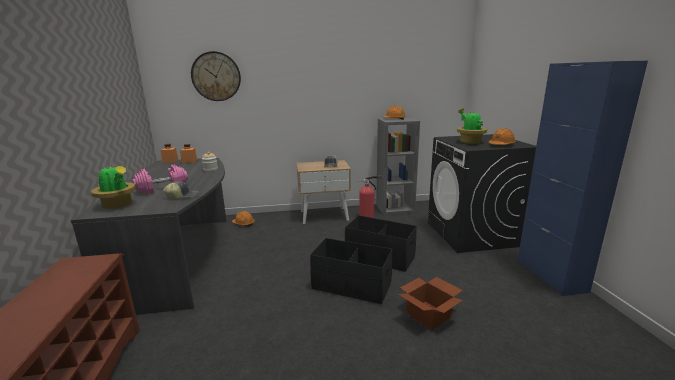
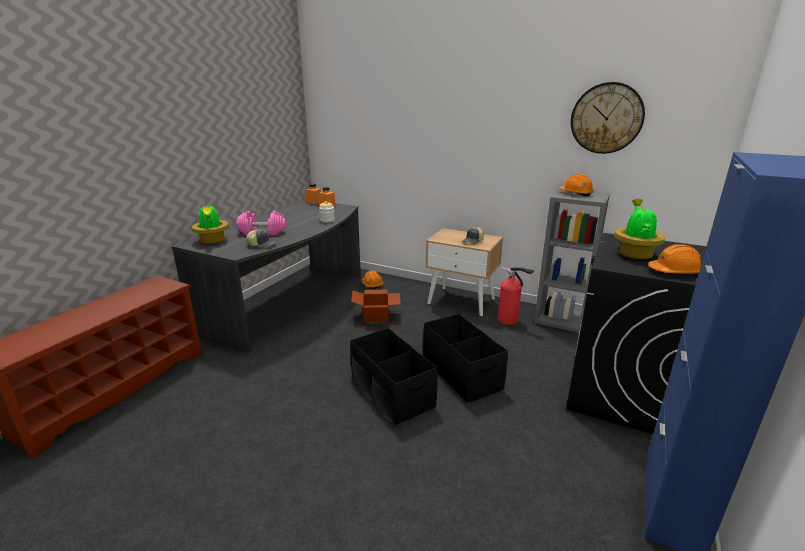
camera: 35 degrees right, 5 degrees up
(216, 76) = (369, 114): wall clock -> wall clock (606, 118)
(430, 315) = (430, 462): cardboard box -> cardboard box (377, 316)

